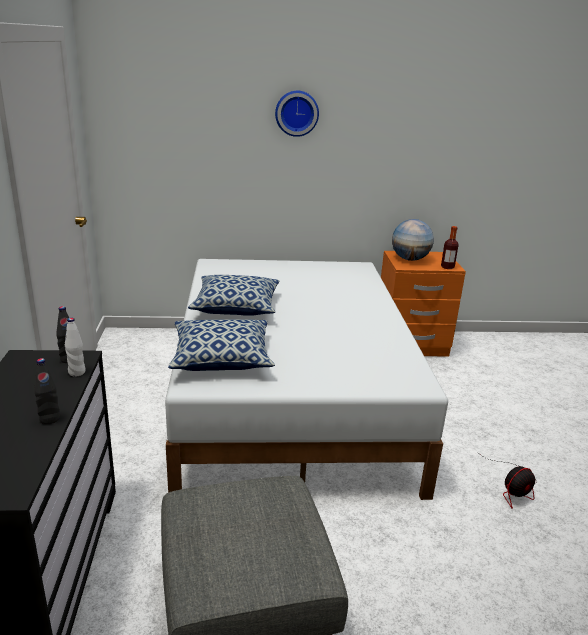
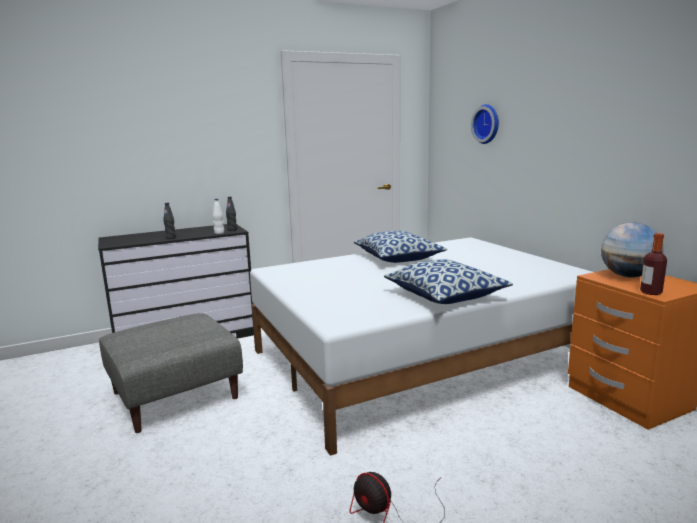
camera: 70 degrees right, 10 degrees down
(222, 358) = (312, 269): pillow -> pillow (445, 296)
(296, 113) = (550, 102): wall clock -> wall clock (487, 124)

